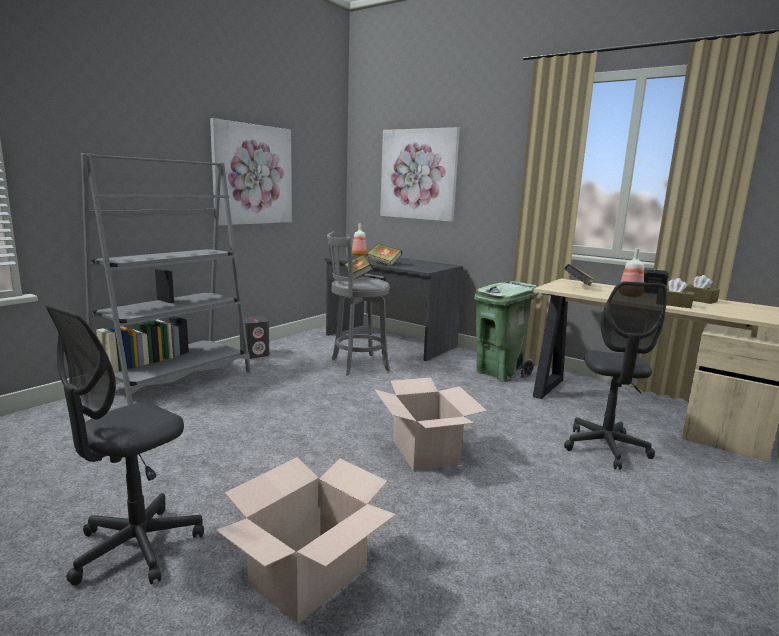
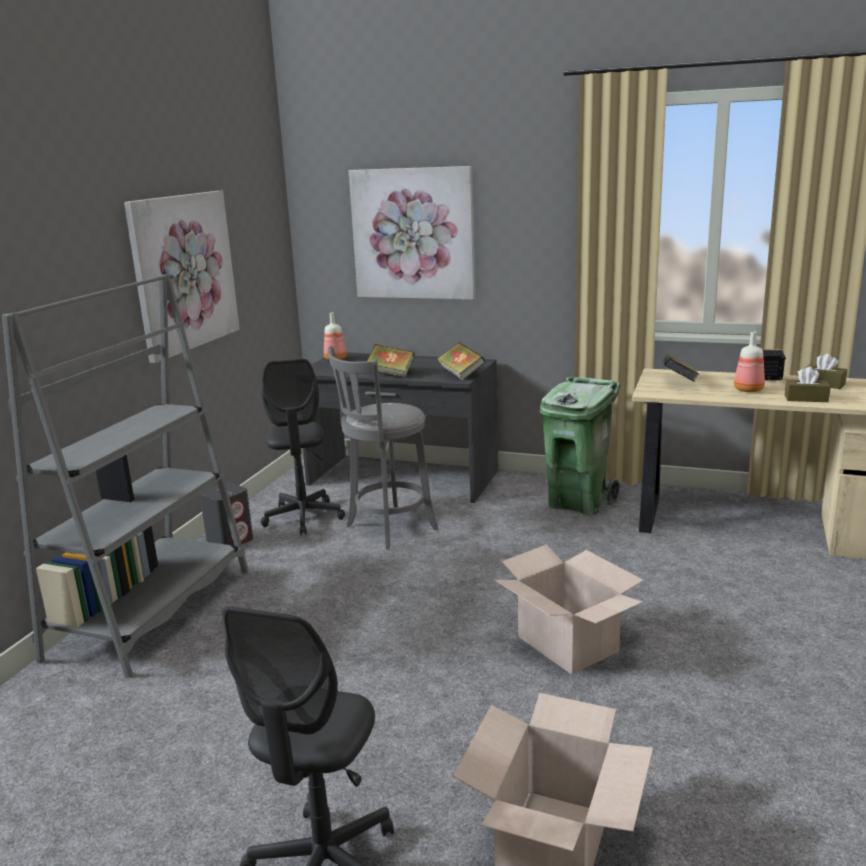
camera: 15 degrees left, 5 degrees up
(358, 277) = (374, 406): book -> book (461, 374)
(605, 448) = (760, 588): grey office chair -> grey office chair (303, 517)

